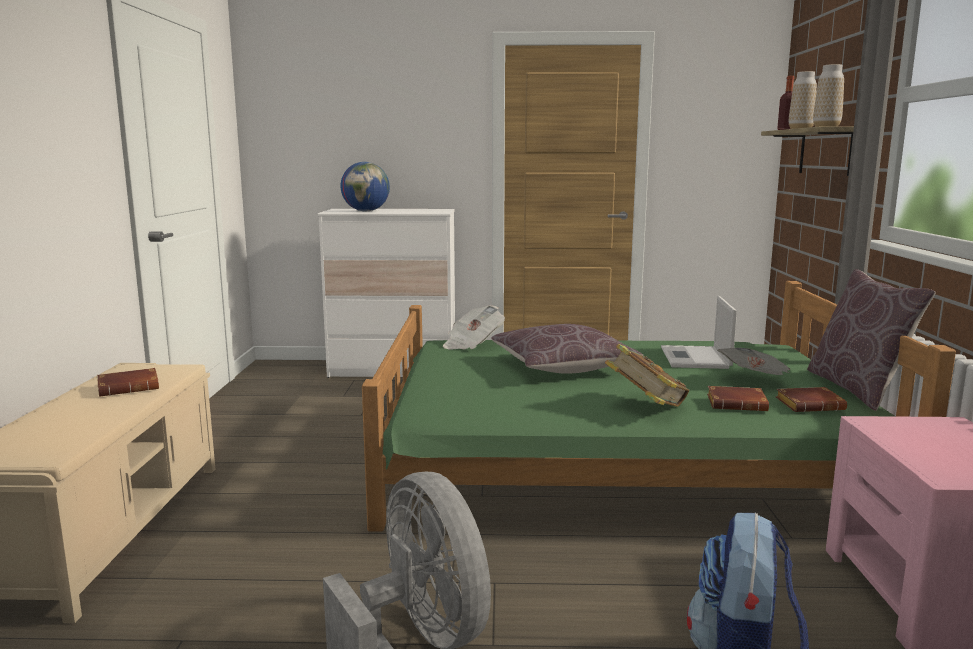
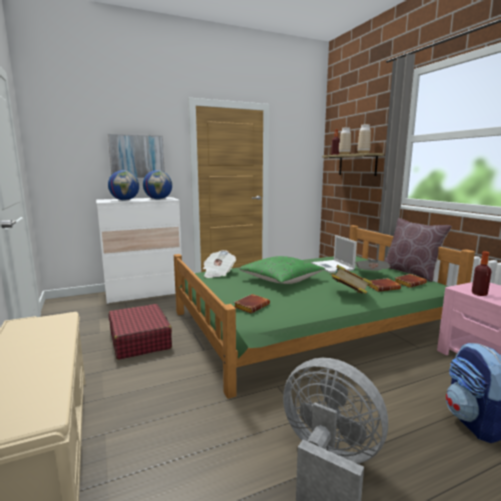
camera: 25 degrees left, 0 degrees up
(130, 387) = (41, 339): brown book -> brown book (251, 306)
(326, 433) = (140, 340): none -> red suitcase
(400, 138) = (137, 156): none -> picture
(420, 211) = (158, 199): none -> globe
(562, 366) = (281, 279): brown pillow -> green pillow
(894, 437) = (479, 294): none -> bottle

